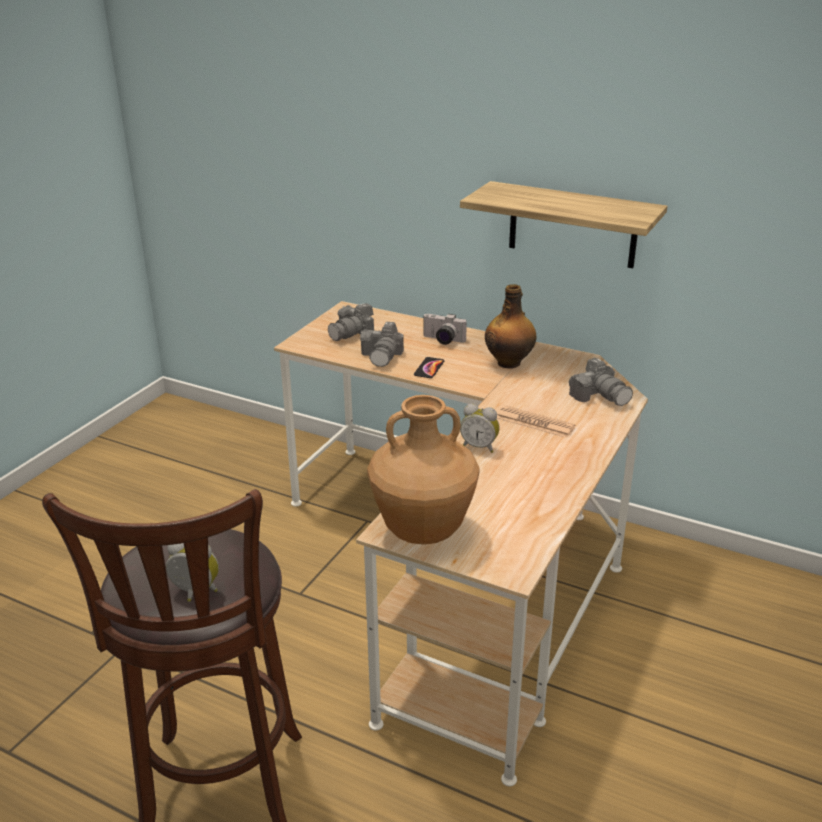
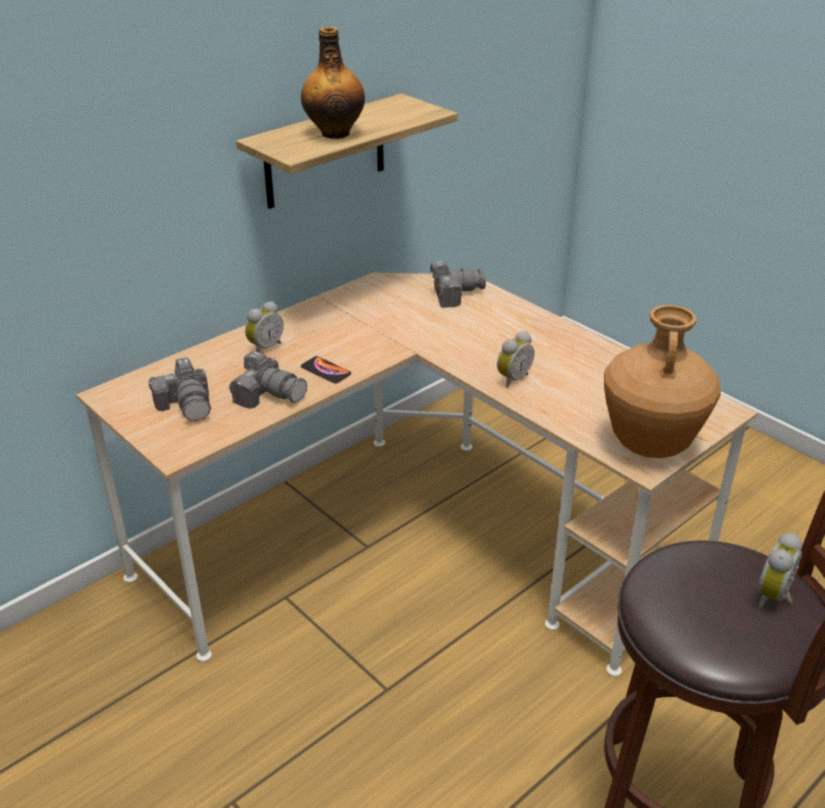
camera: 70 degrees left, 5 degrees up
(442, 340) = (264, 347): camera -> alarm clock
(509, 362) = (352, 321): bottle -> bottle (335, 133)
(535, 423) = (484, 338): newspaper -> none

